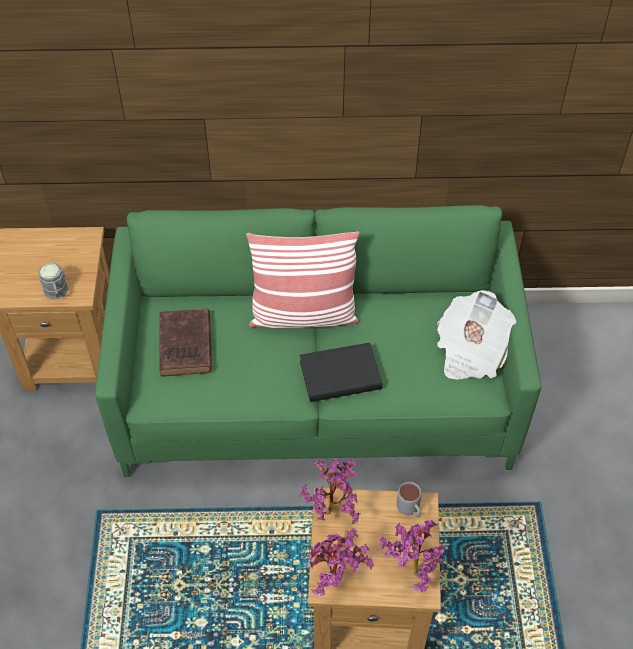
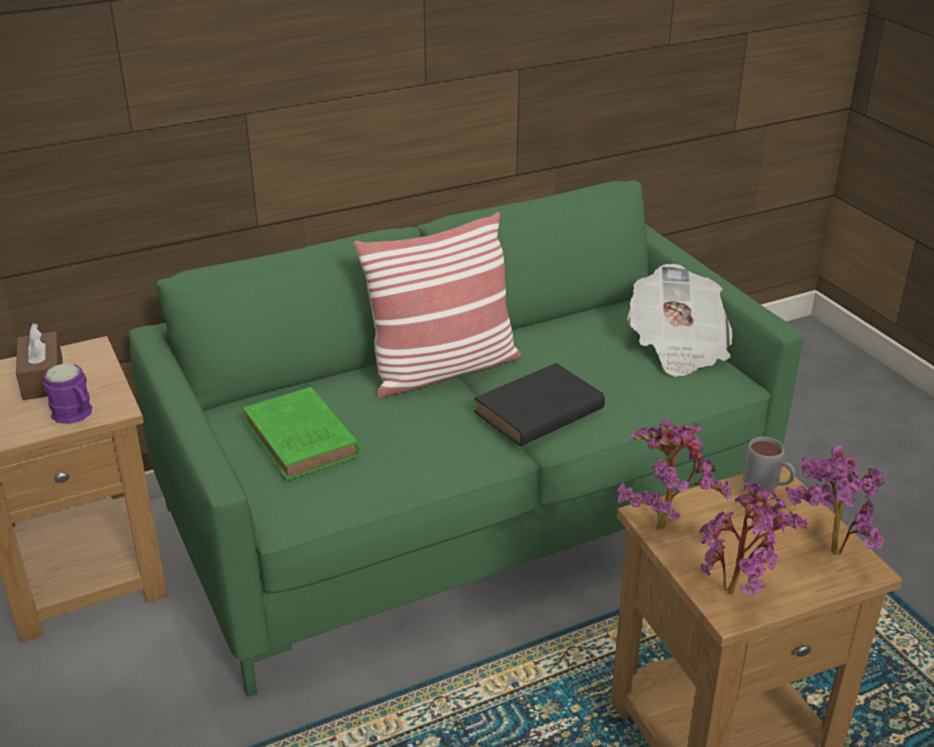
camera: 25 degrees left, 20 degrees down
(52, 253) = (43, 378): none -> brown tissue box
(57, 293) = (76, 415): grey mug -> purple mug
(185, 347) = (302, 441): brown book -> green book

